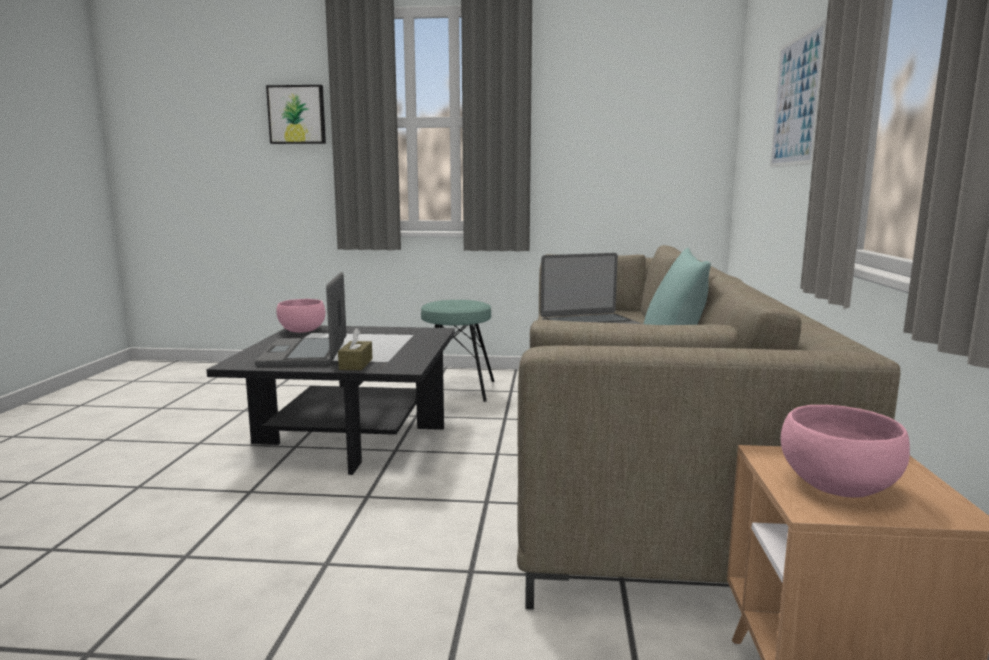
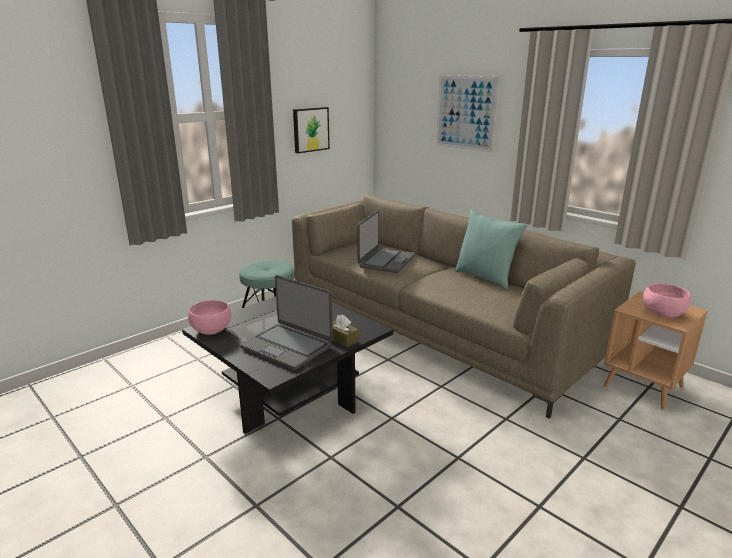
camera: 50 degrees left, 10 degrees up
(297, 115) = (56, 118): picture -> picture (310, 129)

